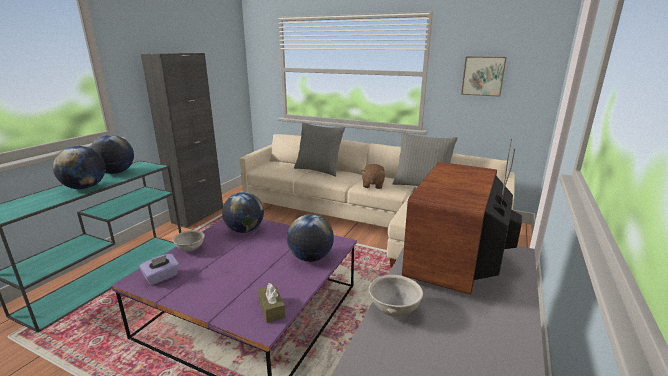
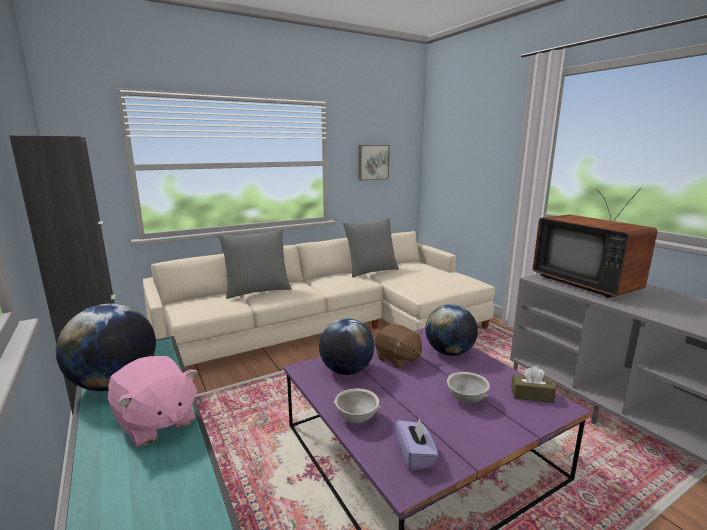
camera: 55 degrees left, 5 degrees down
(85, 188) = (156, 423): globe -> pink plush toy
(372, 185) = (340, 284): brown plush toy -> brown plush toy (398, 359)
(393, 310) = (651, 313): grey bowl -> grey bowl (466, 400)

